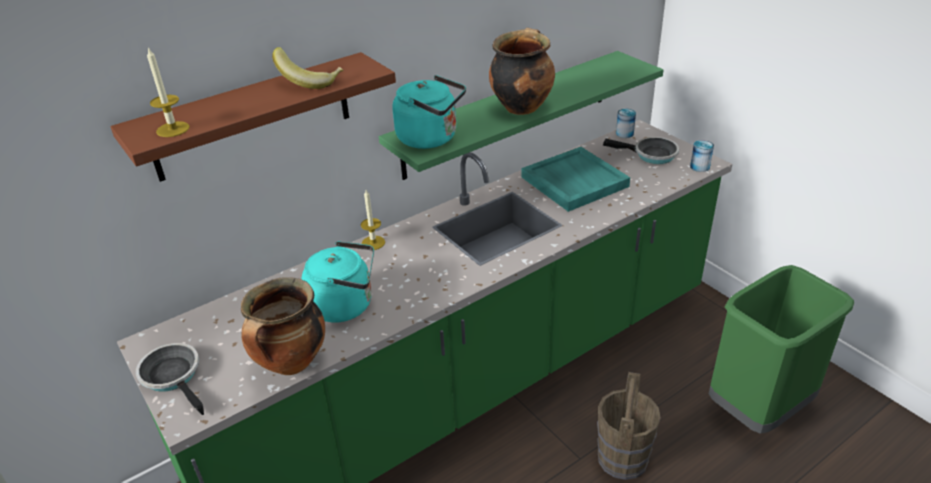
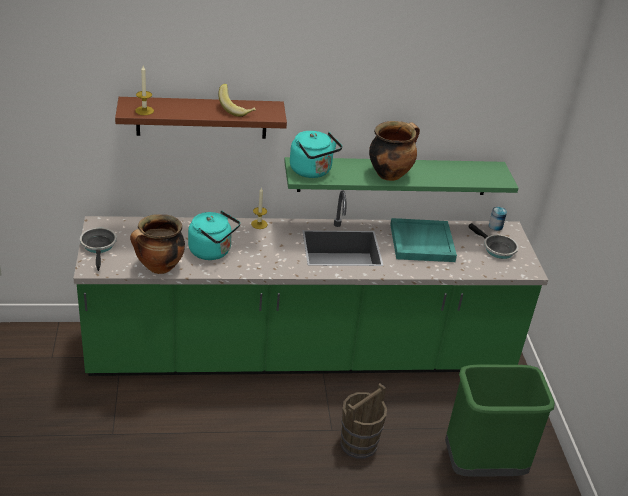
camera: 25 degrees right, 0 degrees up
(699, 167) = (521, 271): can -> none

